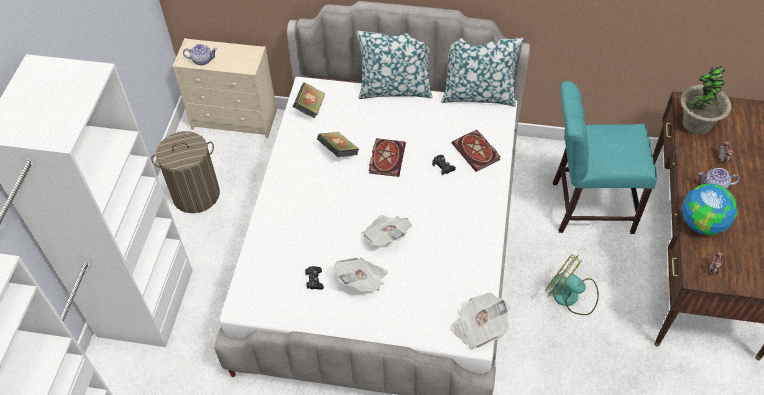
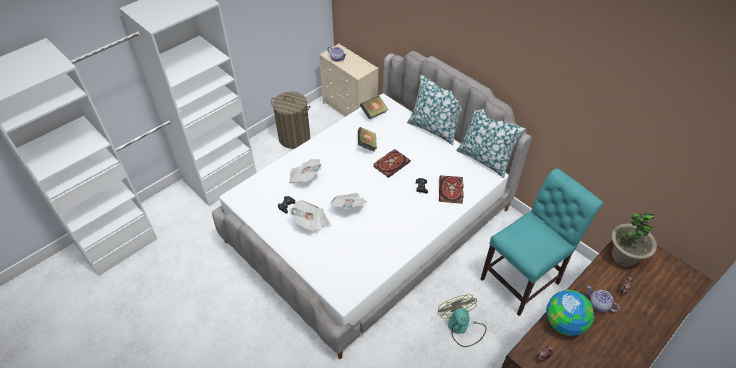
camera: 35 degrees right, 5 degrees down
(478, 328) = (352, 292): newspaper -> newspaper (304, 177)
(586, 206) = (523, 279): turquoise chair -> turquoise chair turned 105 degrees clockwise

